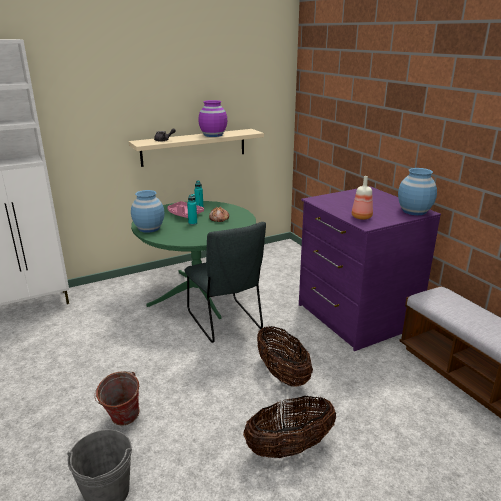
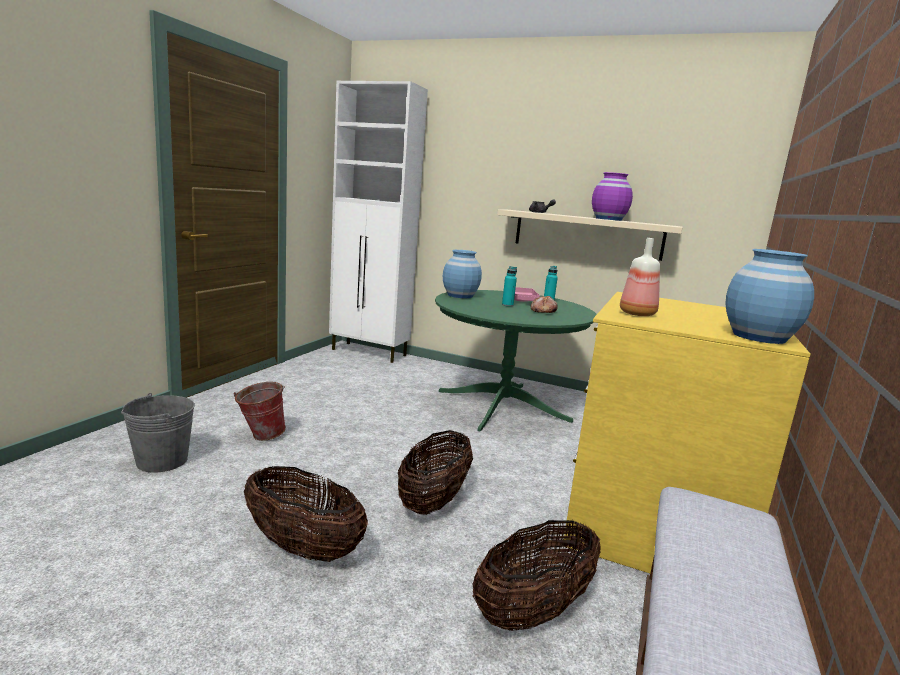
camera: 50 degrees right, 10 degrees down
(226, 322) = (477, 436): grey chair -> none
(355, 316) = (649, 523): purple dresser -> yellow dresser
(393, 386) = (533, 611): none -> basket

